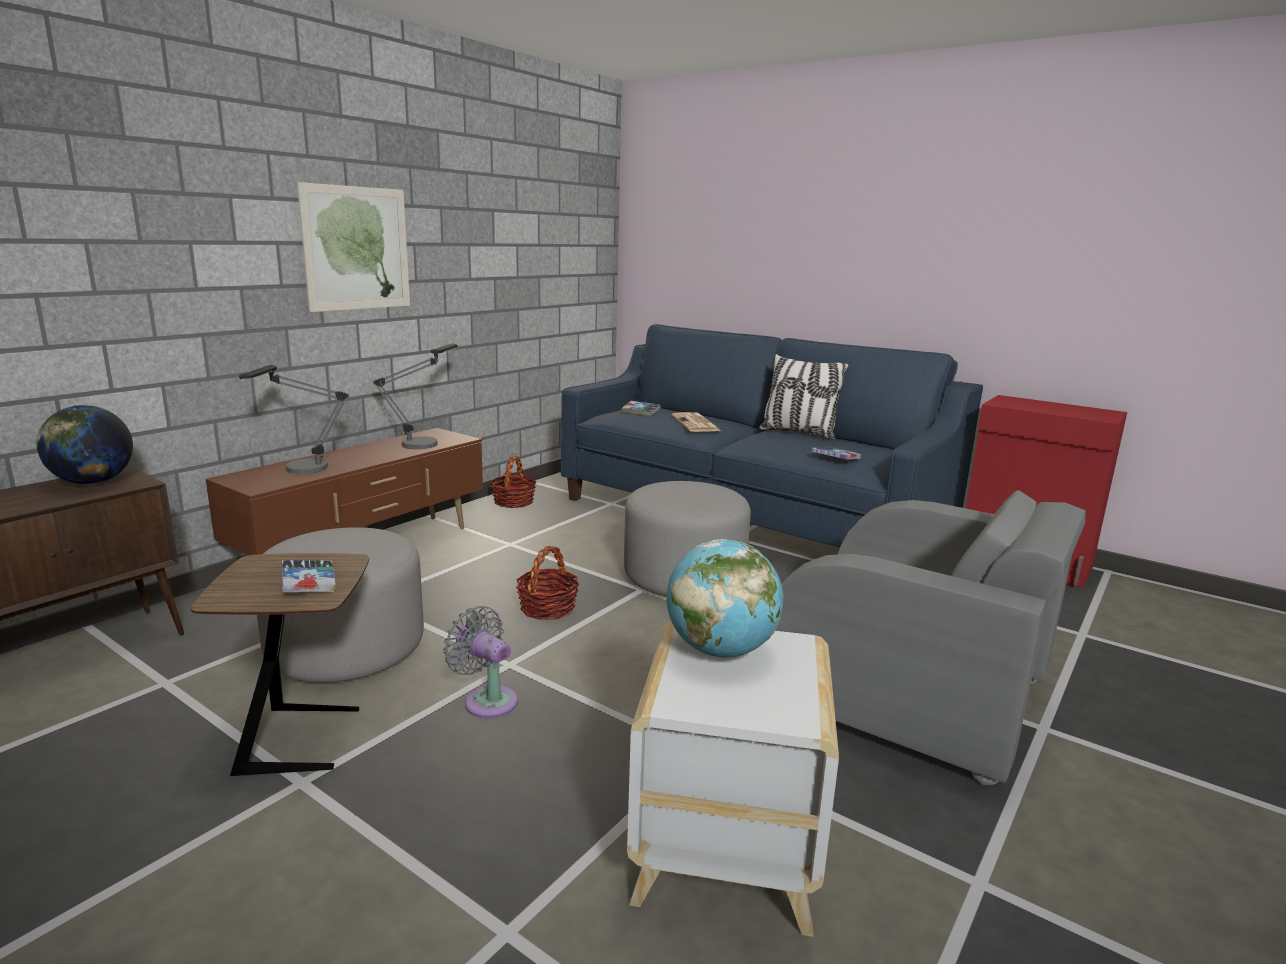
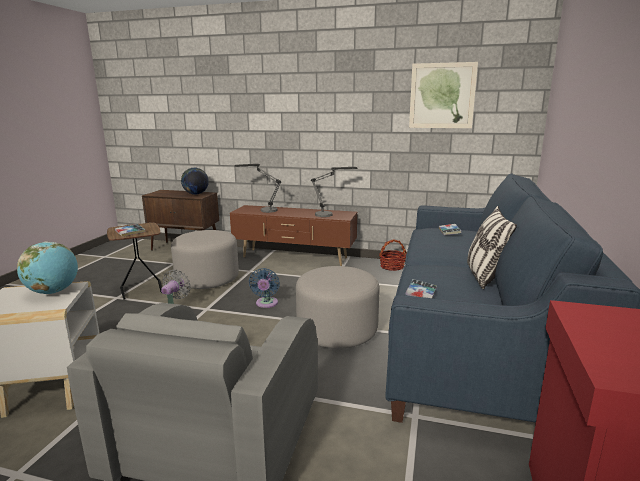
camera: 70 degrees right, 0 degrees up
(357, 248) = (318, 115): picture -> picture (442, 96)
(547, 608) = (266, 304): basket -> blue fan
(696, 424) = (445, 247): newspaper -> none

